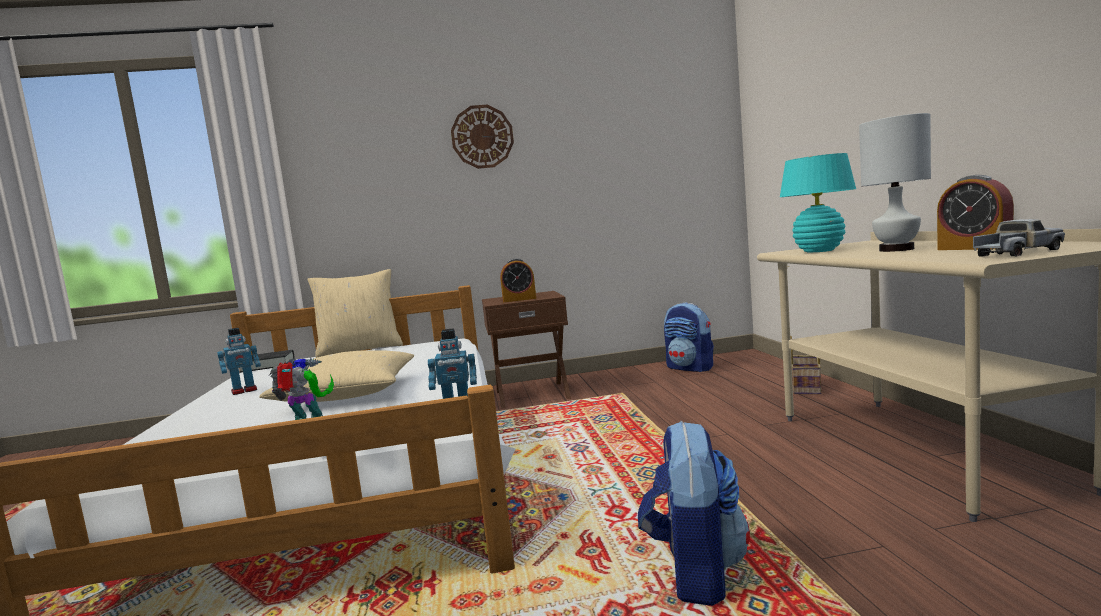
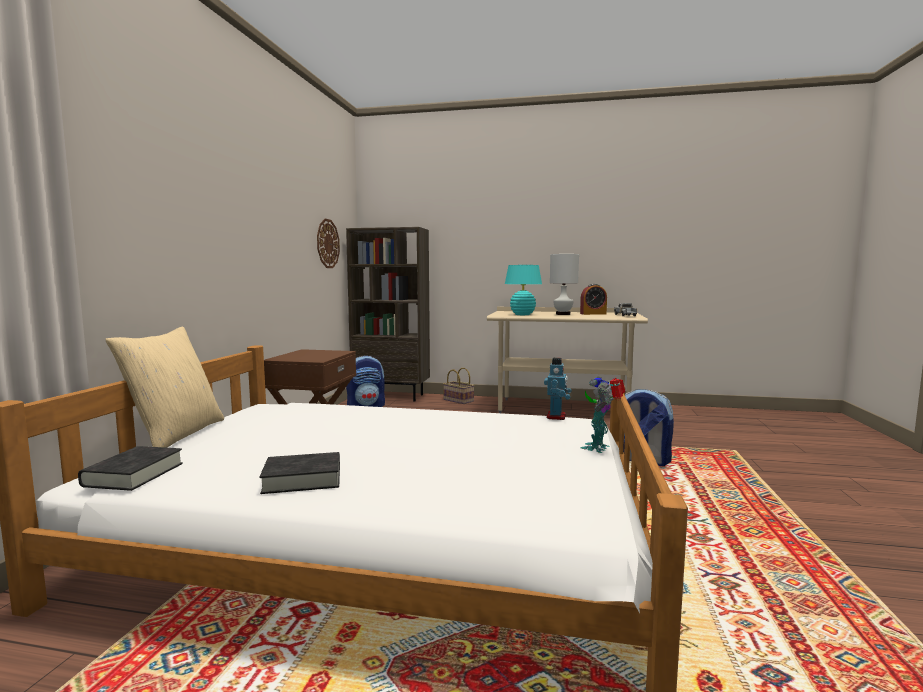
camera: 70 degrees left, 0 degrees up
(244, 391) = (302, 479): toy robot -> black book
(348, 394) = (437, 438): beige pillow -> none
(482, 137) = (240, 186): wall clock -> wall clock (327, 243)
(519, 299) = (323, 356): alarm clock -> none
(754, 362) = (392, 396): none -> brown bookcase

